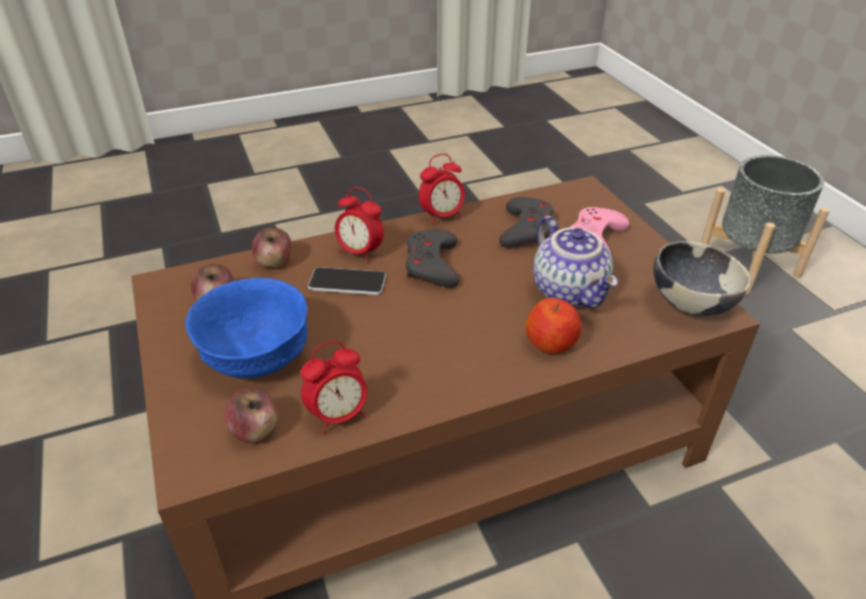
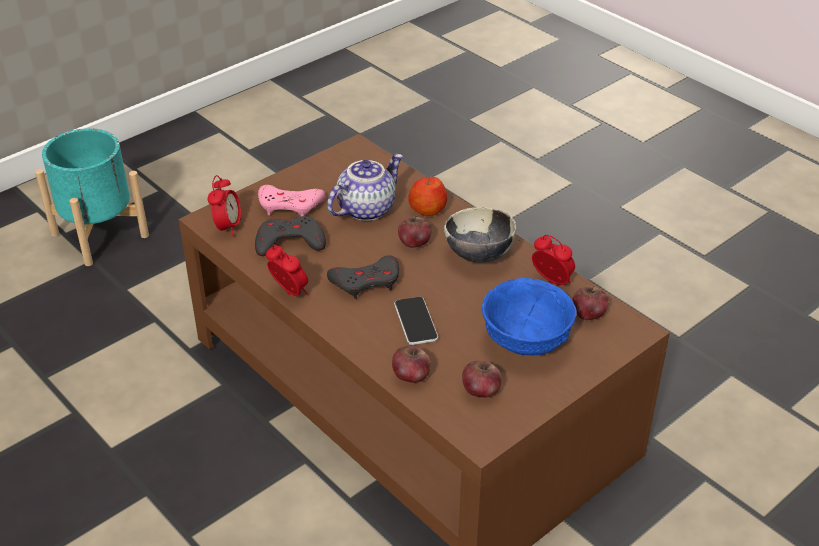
camera: 110 degrees left, 0 degrees up
(360, 252) = (370, 327): alarm clock -> alarm clock (227, 227)
(484, 314) = (414, 243): none -> apple
(690, 303) = (352, 159): bowl -> bowl (478, 255)
(747, 264) = (99, 235): grey planter -> turquoise planter

